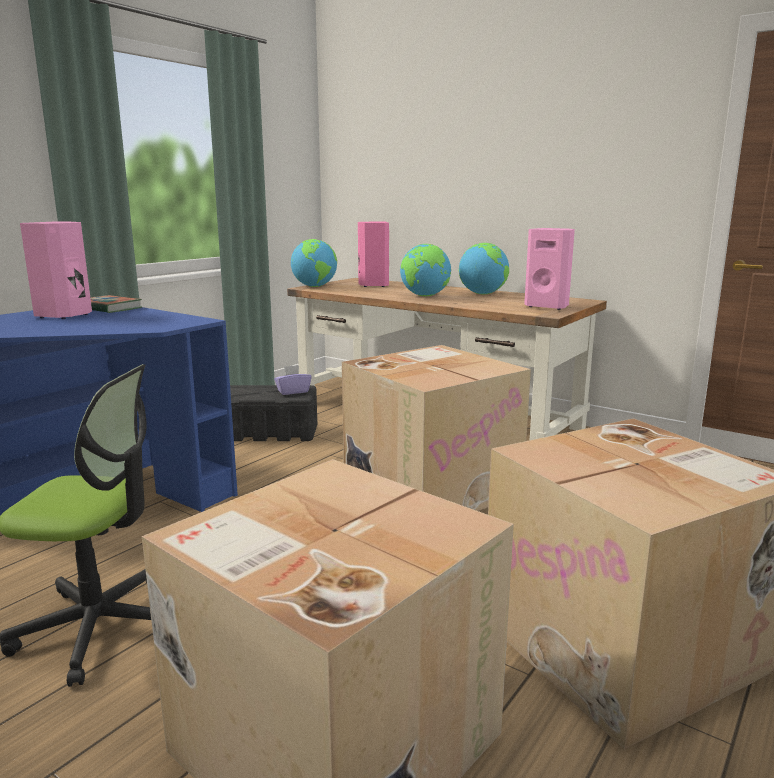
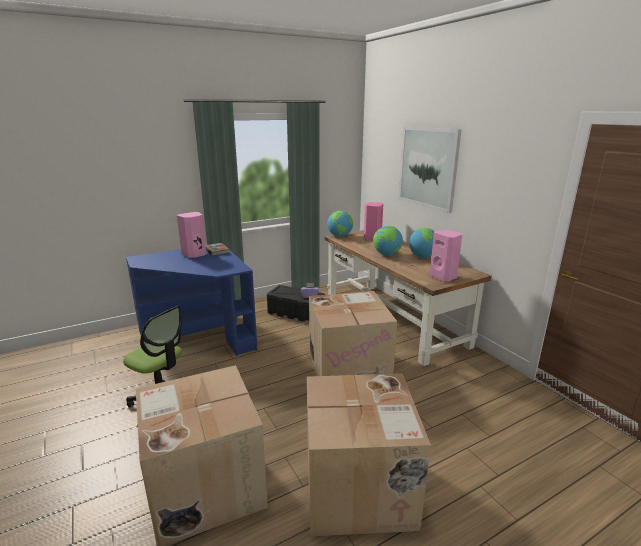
camera: 25 degrees right, 5 degrees up
(465, 149) = (428, 167): none -> picture

